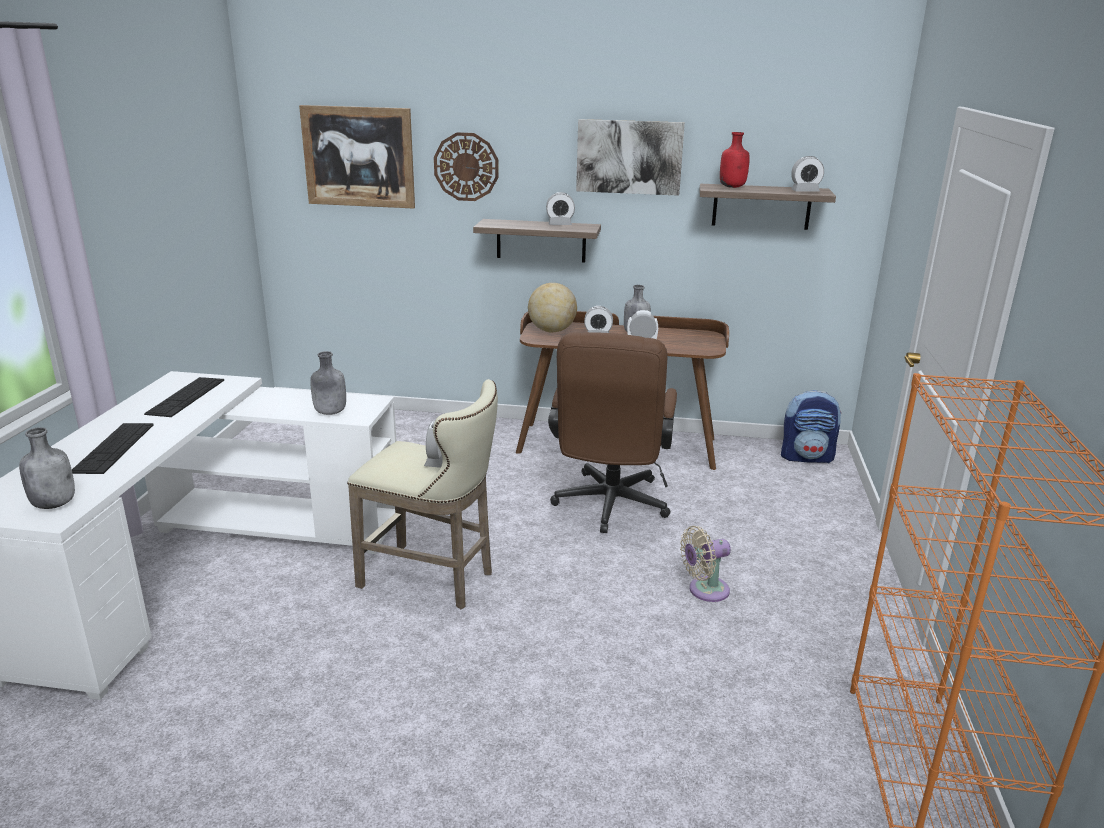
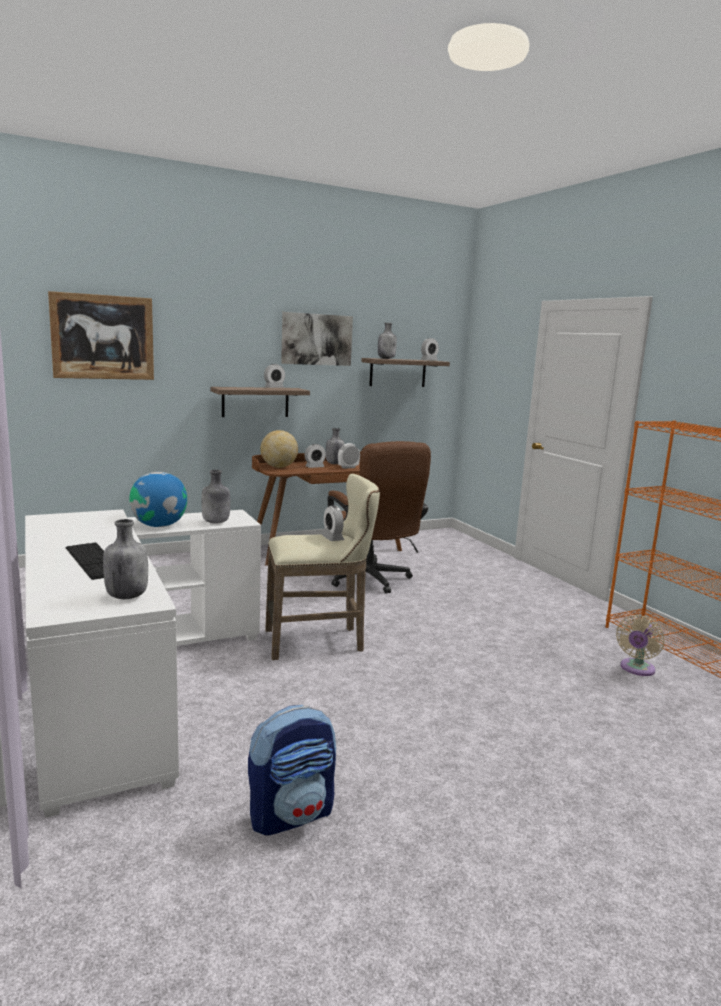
camera: 35 degrees left, 10 degrees down
(186, 396) = (83, 526): keyboard -> none
(271, 406) = (159, 525): none -> globe
(466, 167) = (197, 346): wall clock -> none
(704, 590) = (481, 605): beige fan -> beige fan (636, 669)
(733, 187) = (386, 358): red bottle -> grey bottle
(807, 457) = (440, 536): backpack -> backpack (292, 814)

